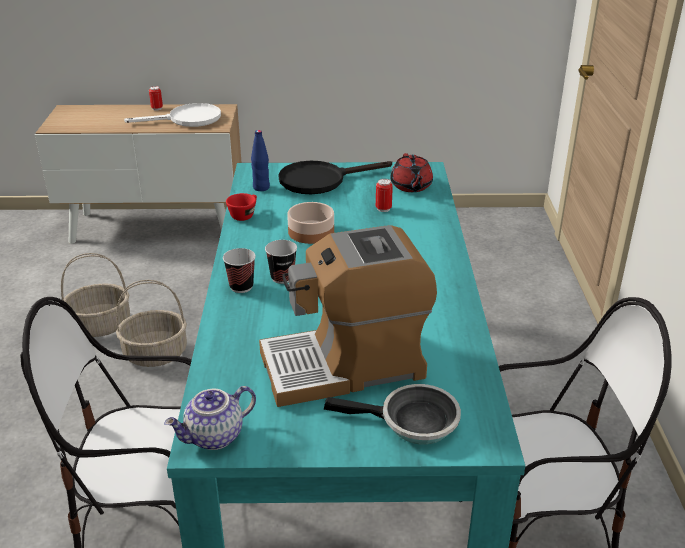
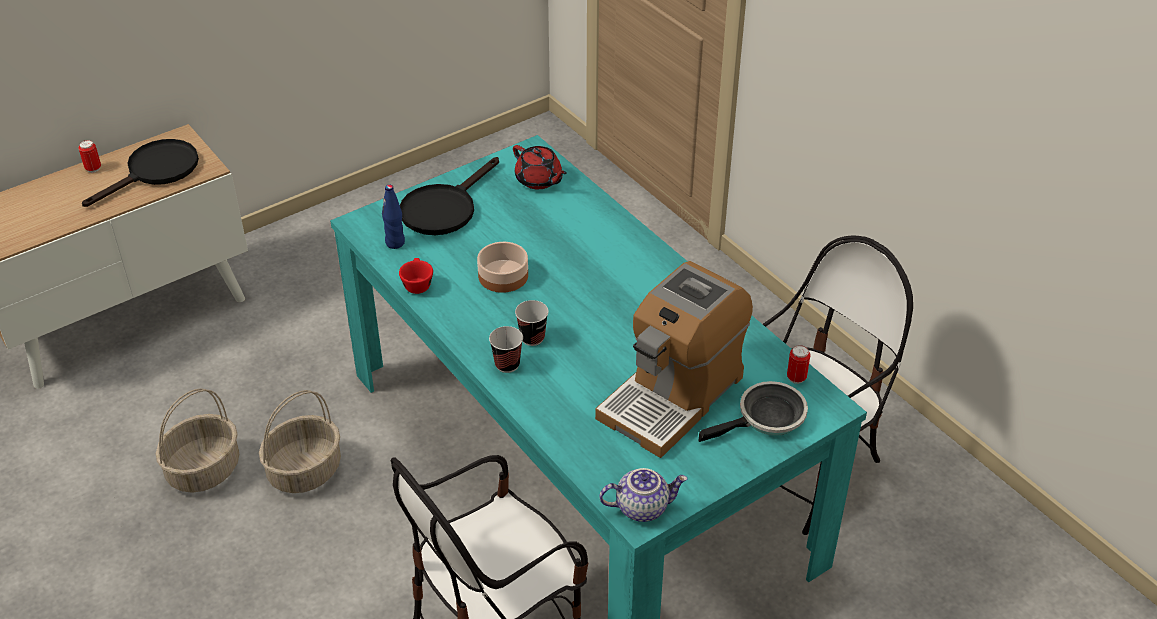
camera: 35 degrees left, 10 degrees up
(187, 119) = (155, 171): white frying pan -> black frying pan
(214, 437) = (642, 507): teapot -> teapot turned 120 degrees counterclockwise
(383, 209) = (541, 219): can -> can (796, 378)

